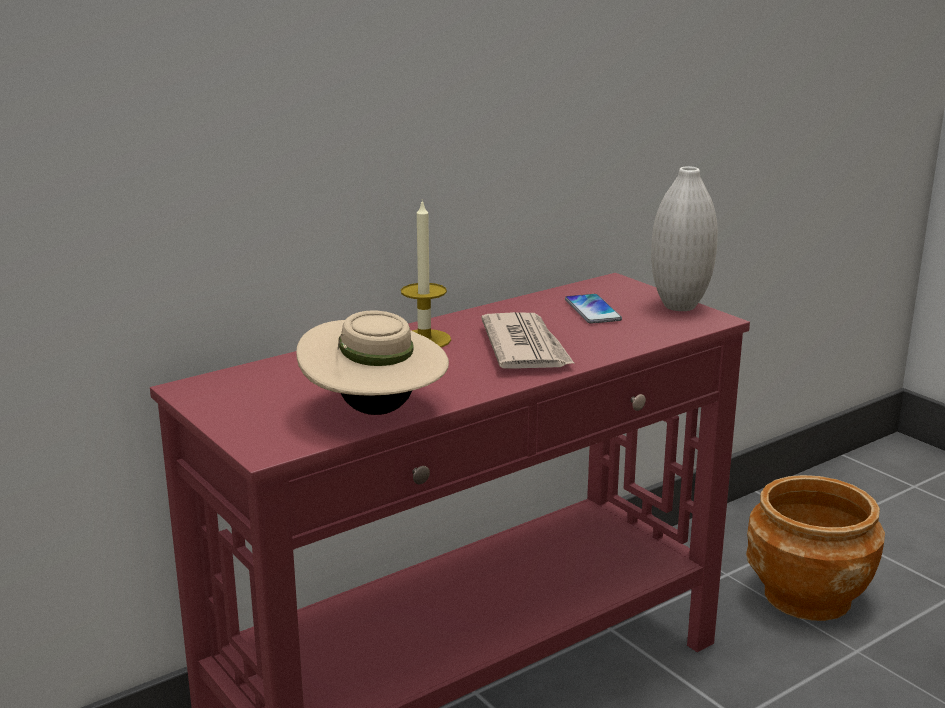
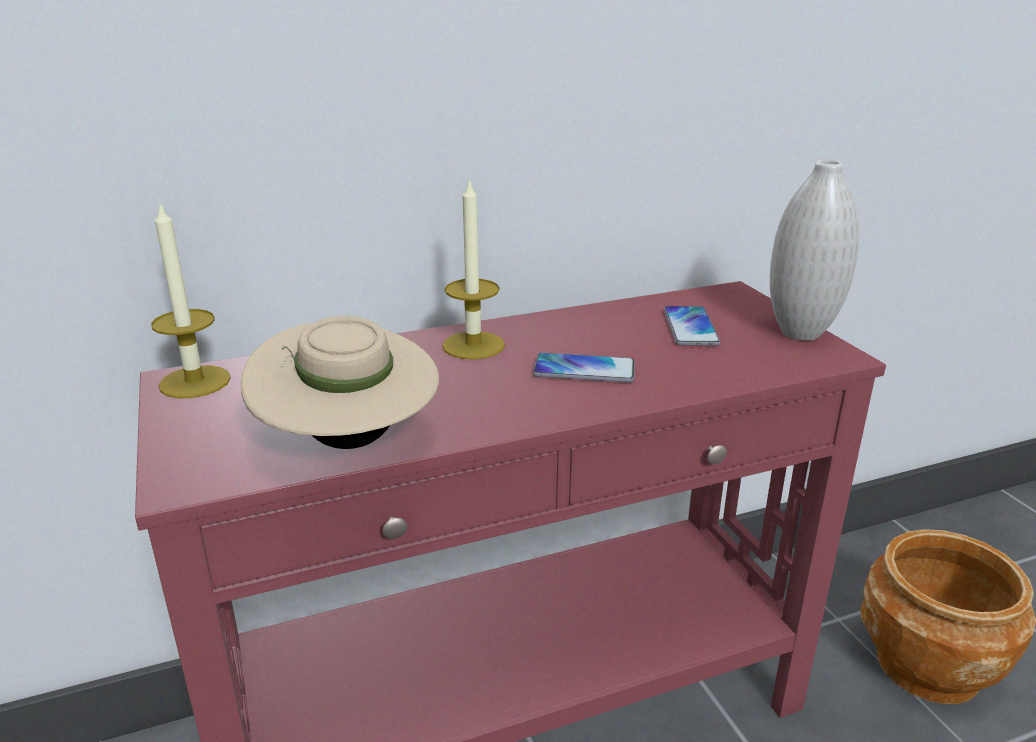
camera: 15 degrees right, 5 degrees up
(208, 388) = (195, 382): none -> candle
(525, 347) = (584, 370): newspaper -> phone

